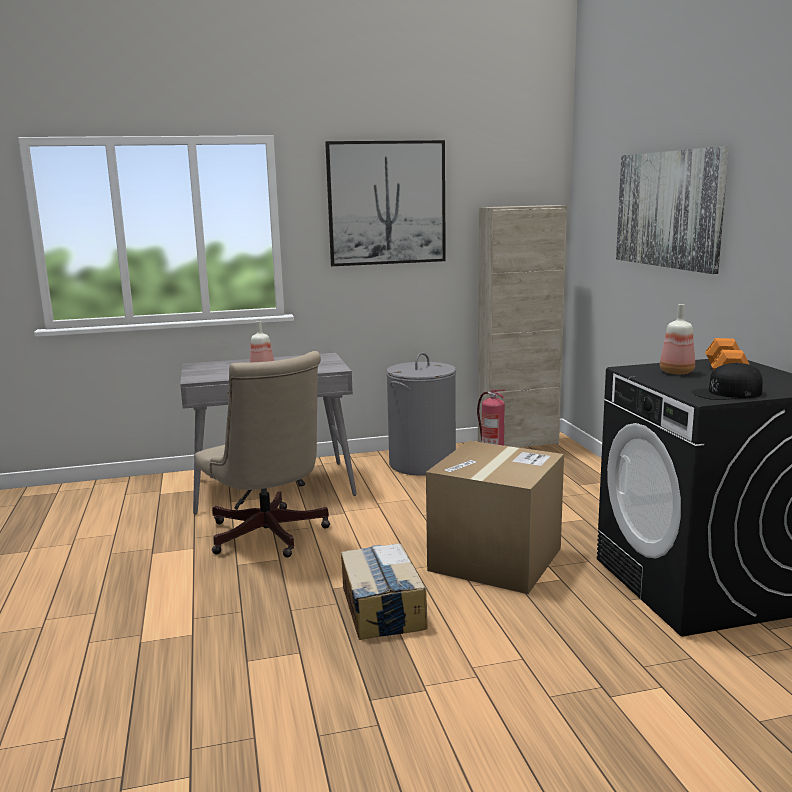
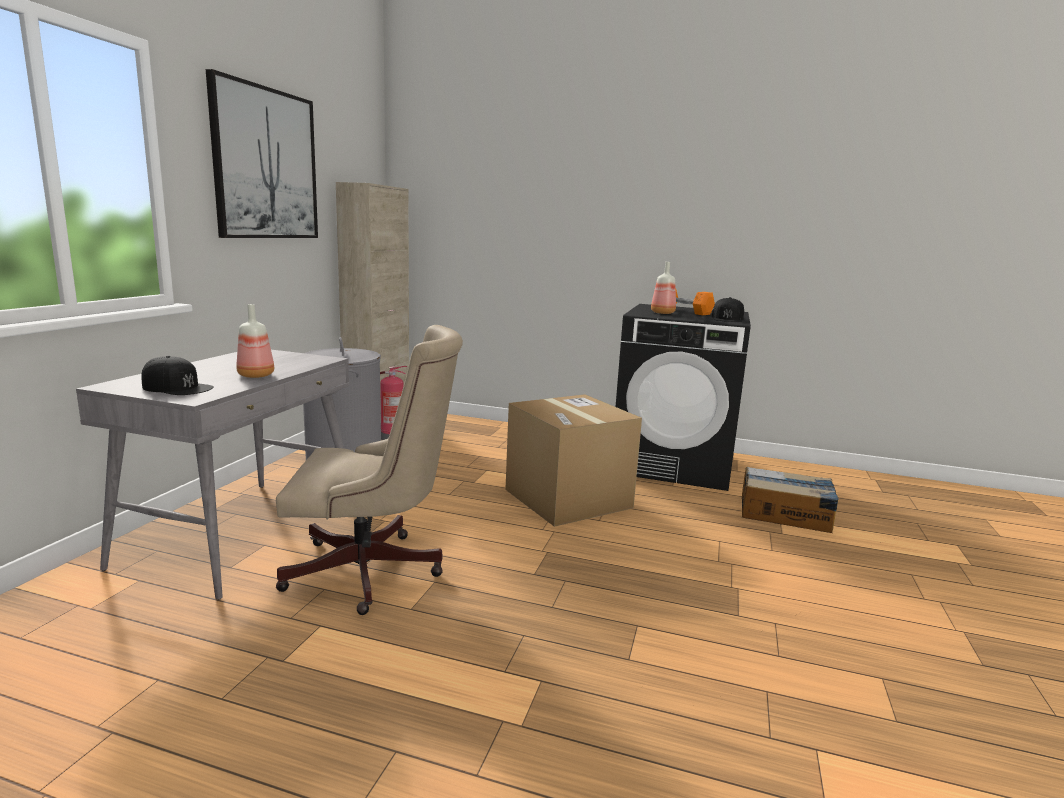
camera: 60 degrees left, 0 degrees up
(210, 371) = (177, 387): none -> black cap
(382, 608) = (596, 564): cardboard box -> cardboard box (785, 514)
(668, 209) = (543, 196): picture -> none

